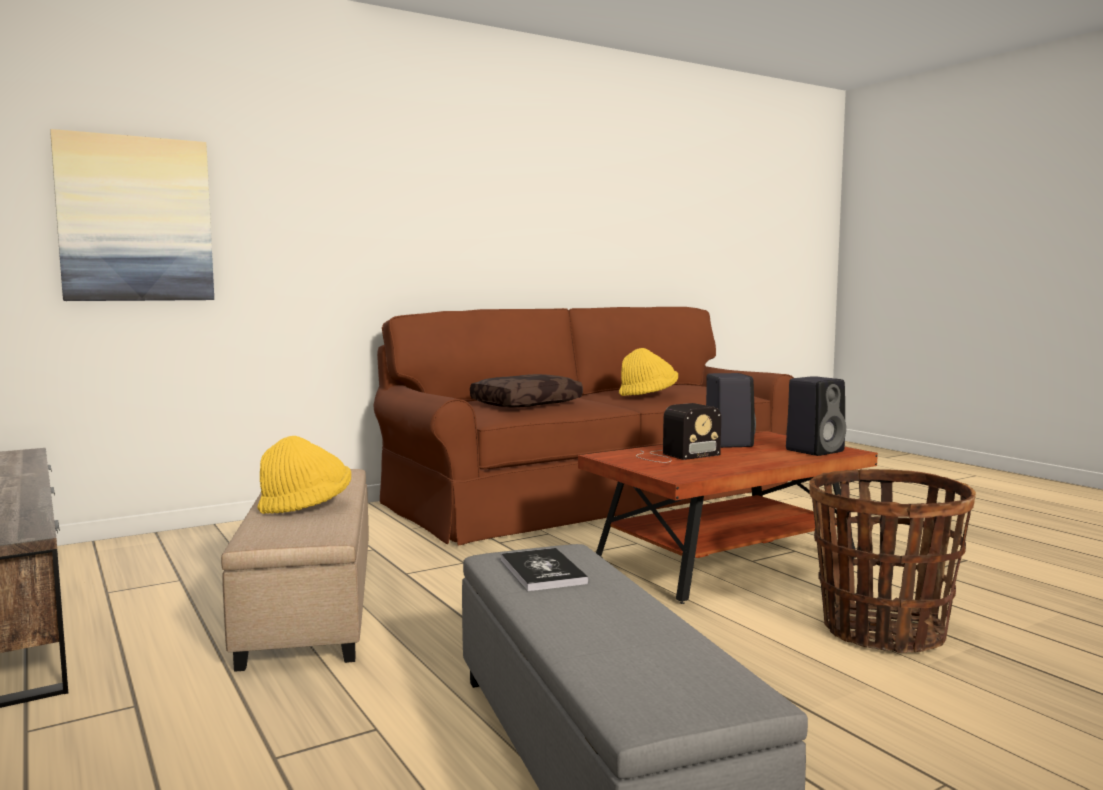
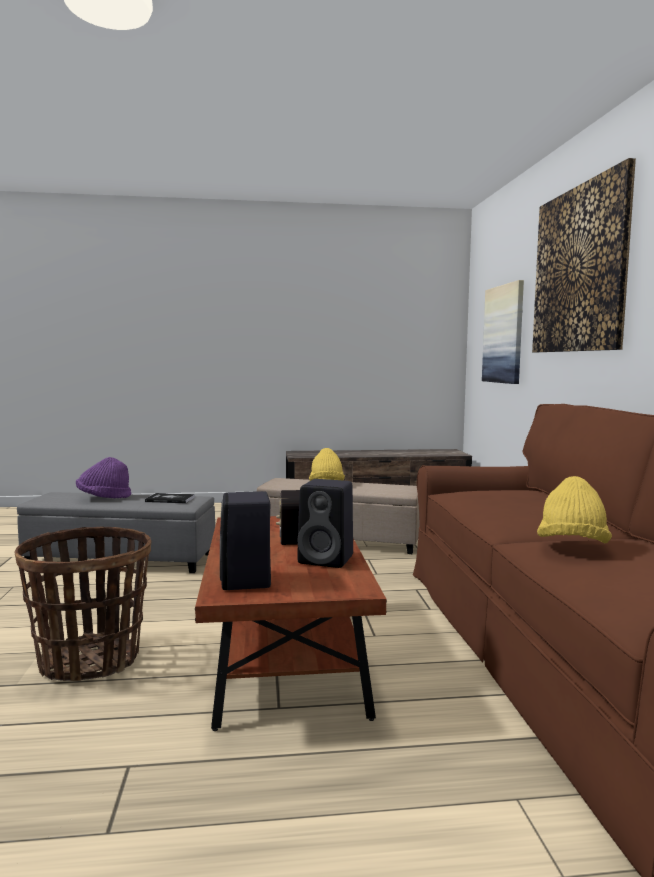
camera: 115 degrees right, 0 degrees up
(354, 163) = (579, 269): none -> picture
(526, 403) = (502, 499): brown pillow -> none
(607, 631) = (104, 498): none -> purple hat

